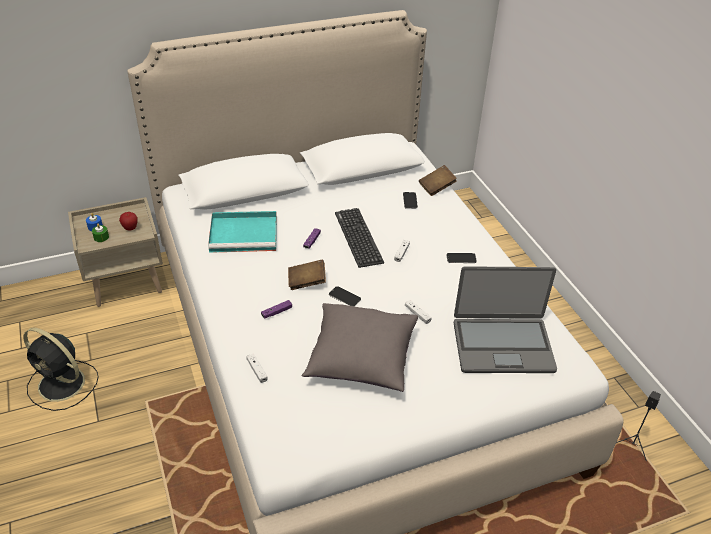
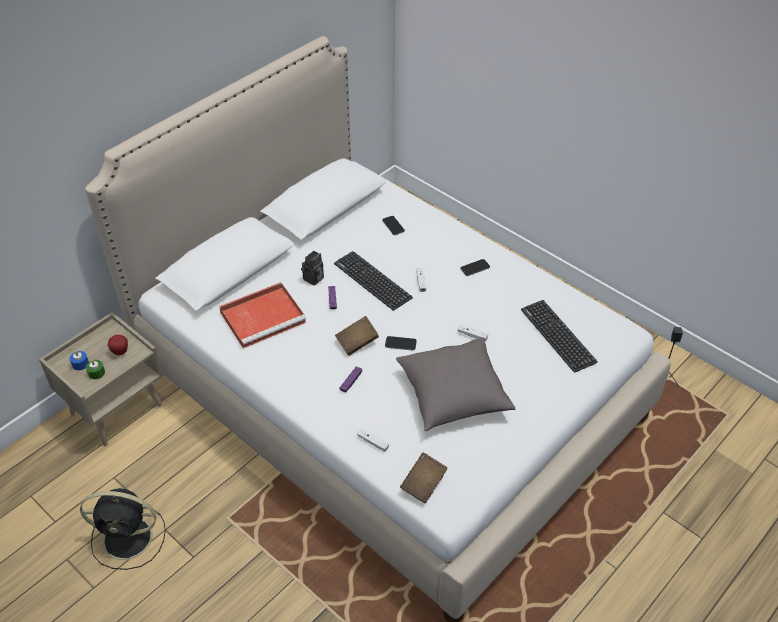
camera: 25 degrees left, 5 degrees up
(245, 234) = (264, 316): turquoise tray -> red tray
(308, 220) = (313, 279): none -> camera
(436, 187) = (408, 203): brown book -> brown book (423, 484)
(502, 345) = (558, 336): laptop -> keyboard

